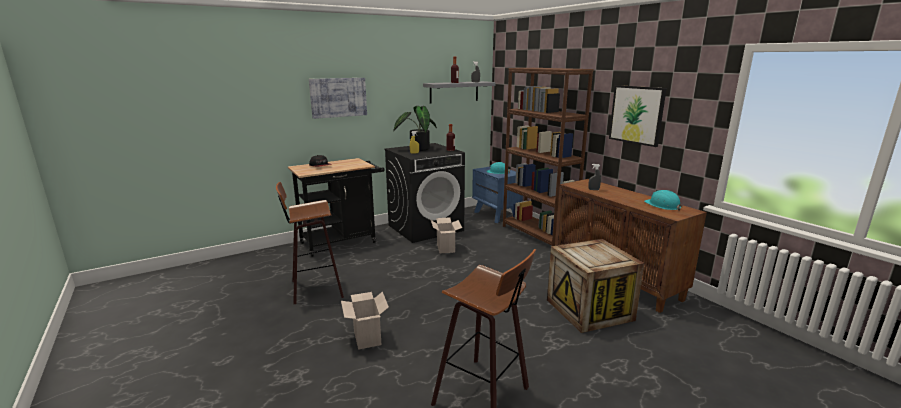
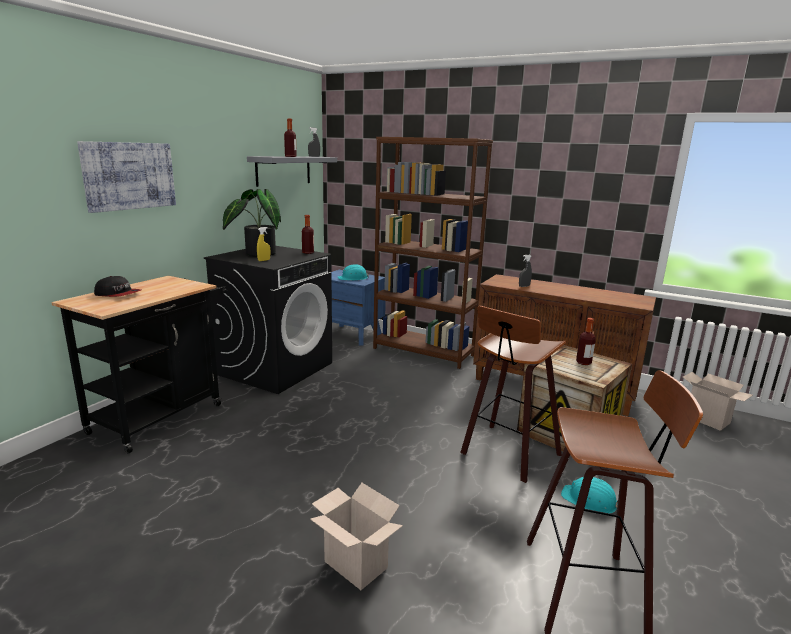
camera: 30 degrees left, 0 degrees up
(315, 288) = (186, 508): stool -> stool (507, 454)
(446, 248) = (333, 392): cardboard box -> cardboard box (709, 420)
(600, 254) = (583, 362): none -> bottle
(636, 115) = (552, 194): picture -> none
(662, 205) = (612, 295): turquoise hard hat -> turquoise hard hat (589, 500)

